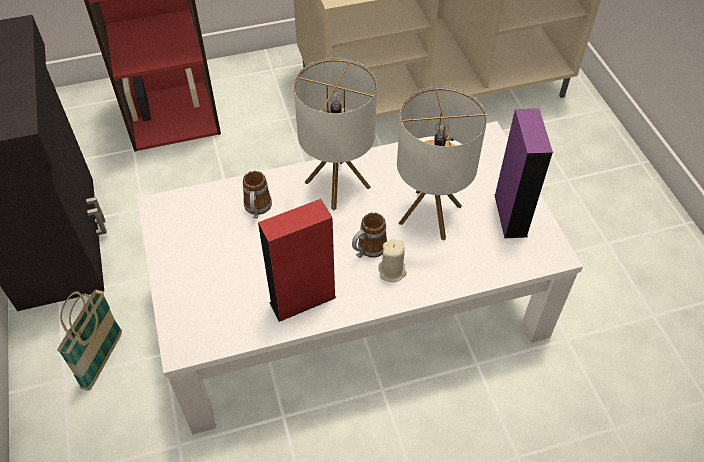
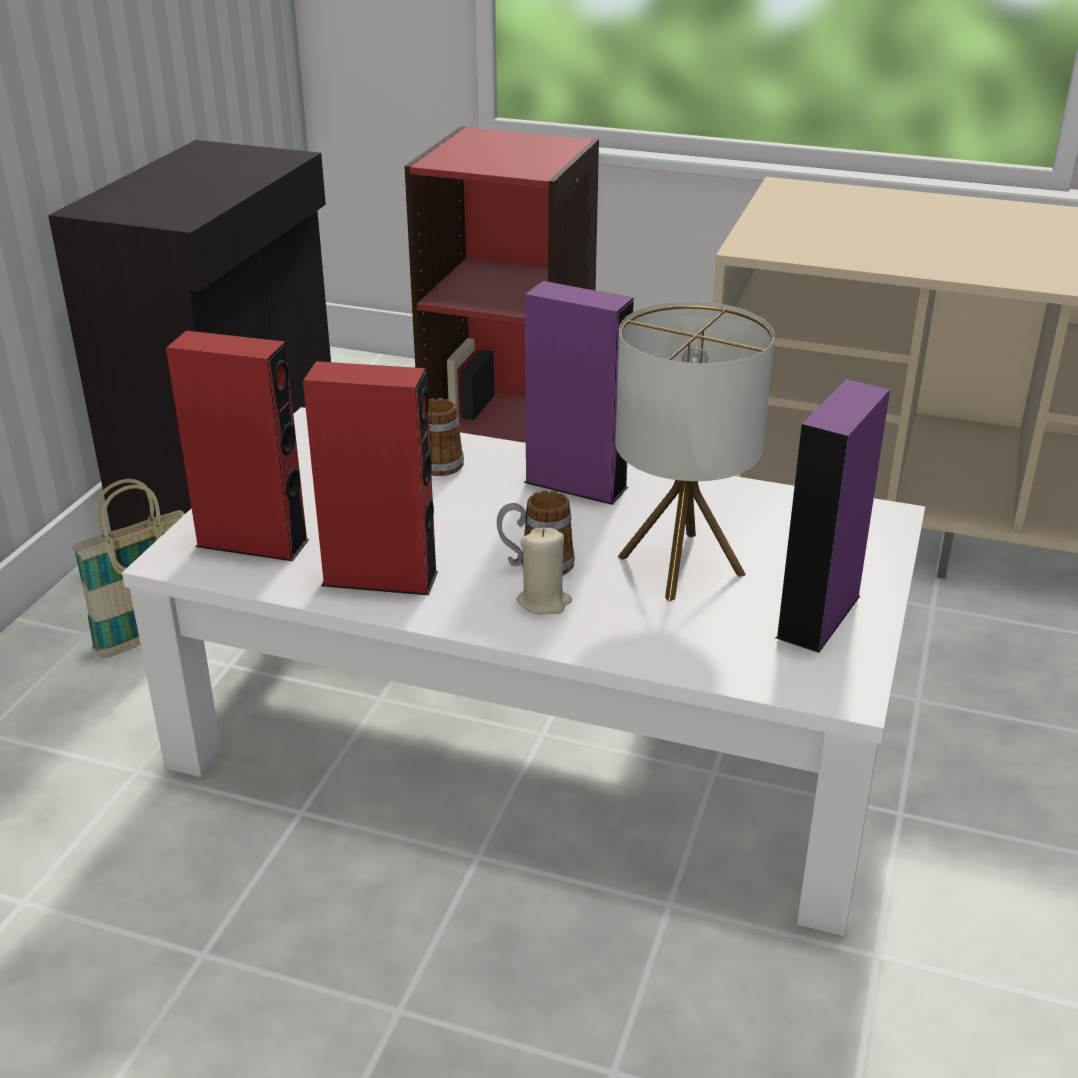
camera: 35 degrees right, 20 degrees down
(214, 312) = (252, 543): none -> red speaker
(337, 184) = (576, 484): table lamp -> purple speaker

